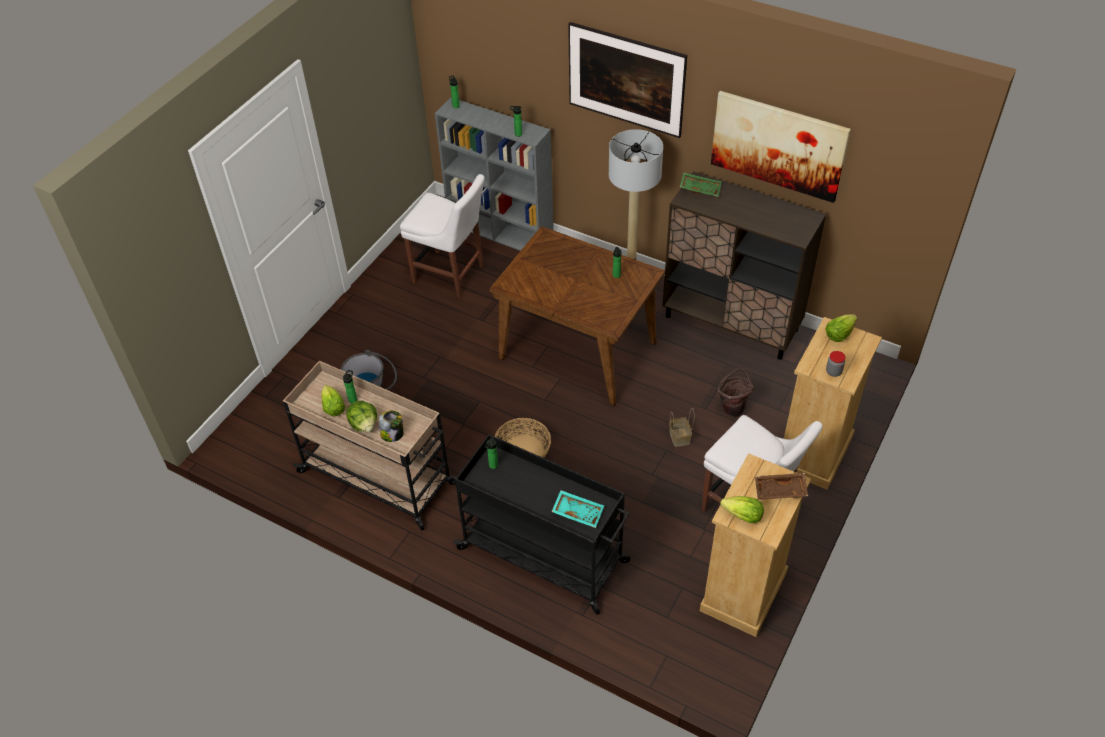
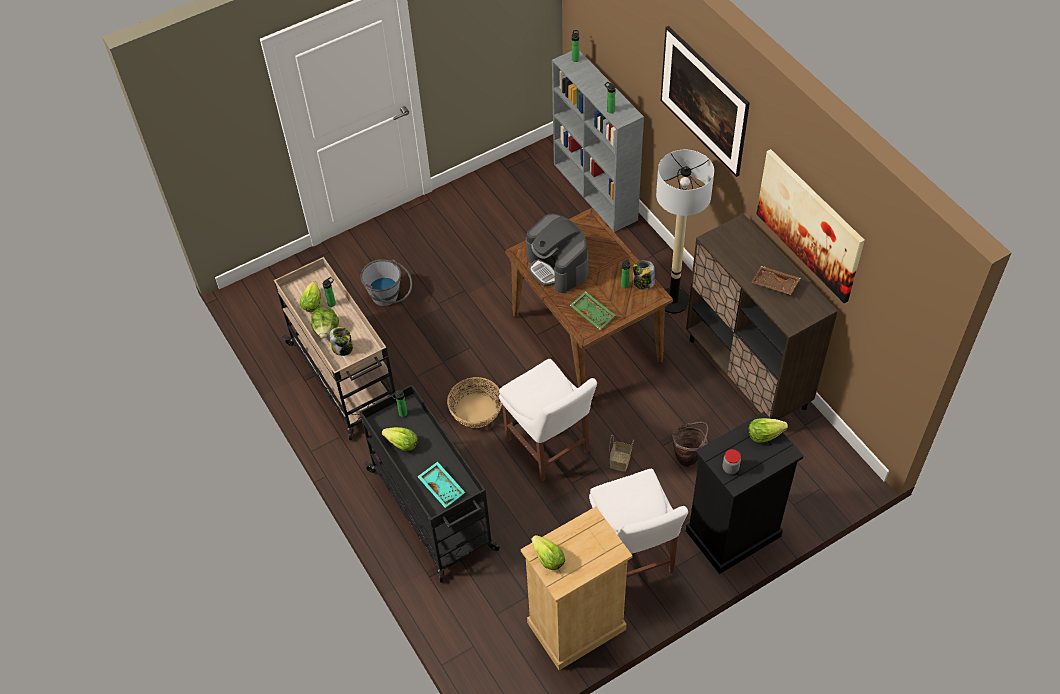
camera: 30 degrees right, 5 degrees up
(451, 275) = (524, 216): white chair -> white chair (549, 448)
(512, 492) = (402, 444): none -> lettuce
(547, 283) = (557, 267): none -> coffee machine
(630, 267) = (643, 283): none -> jar
(700, 188) = (736, 234): green tray -> green tray (593, 313)
(780, 491) = (596, 553): brown tray -> brown tray (774, 285)
(814, 453) = (733, 534): beige dresser -> black dresser

